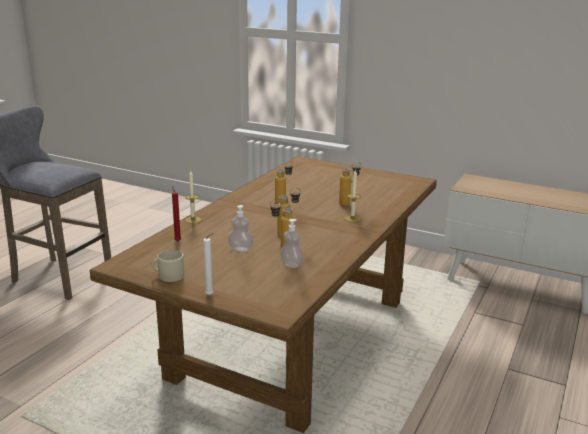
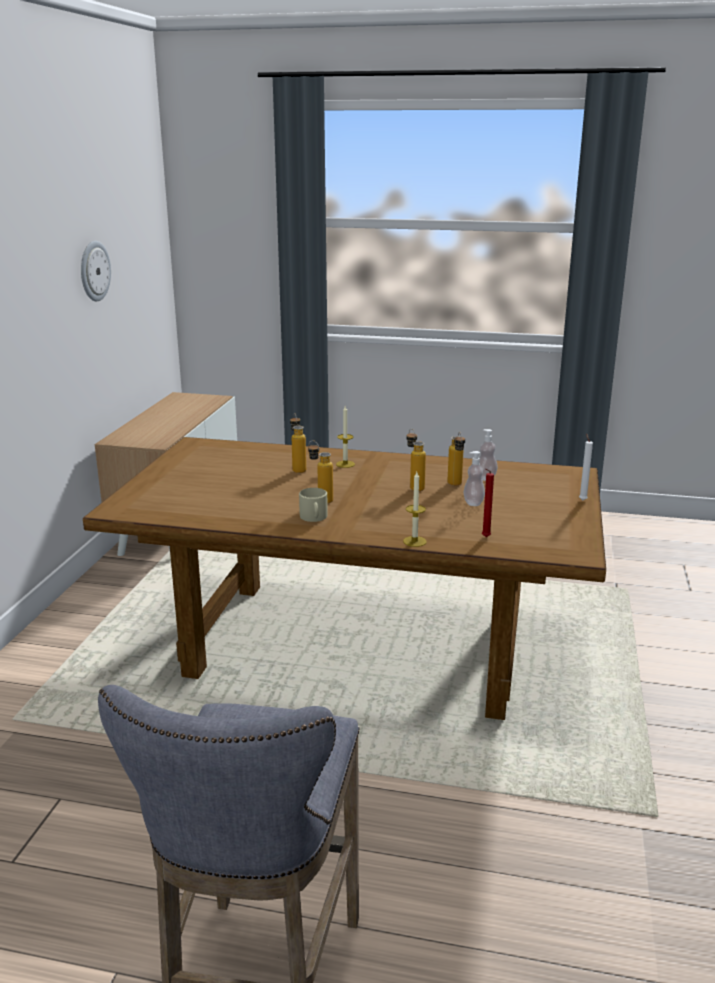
camera: 105 degrees left, 0 degrees up
(168, 275) = (569, 524): beige mug -> beige mug (314, 517)
(524, 54) = (94, 271): none -> wall clock

